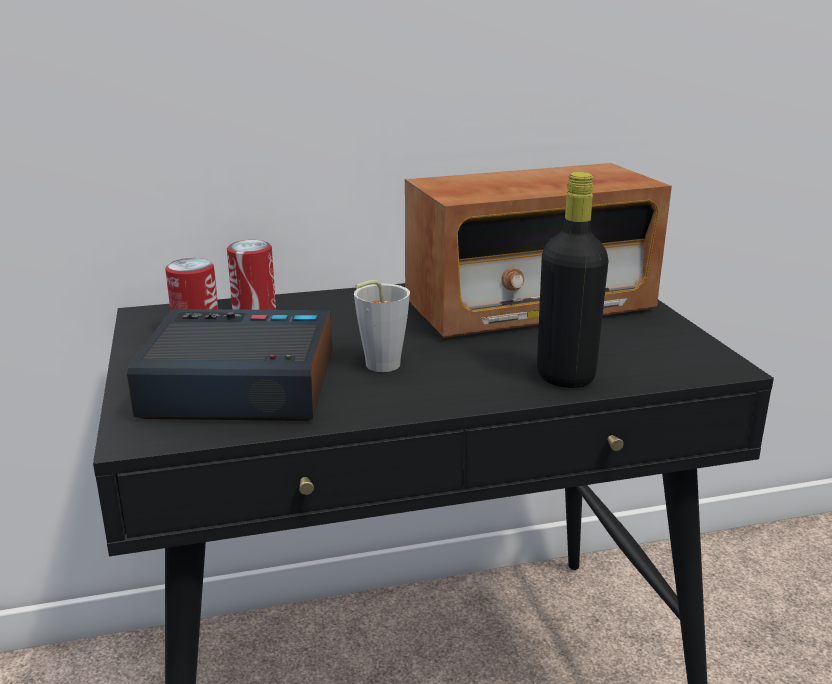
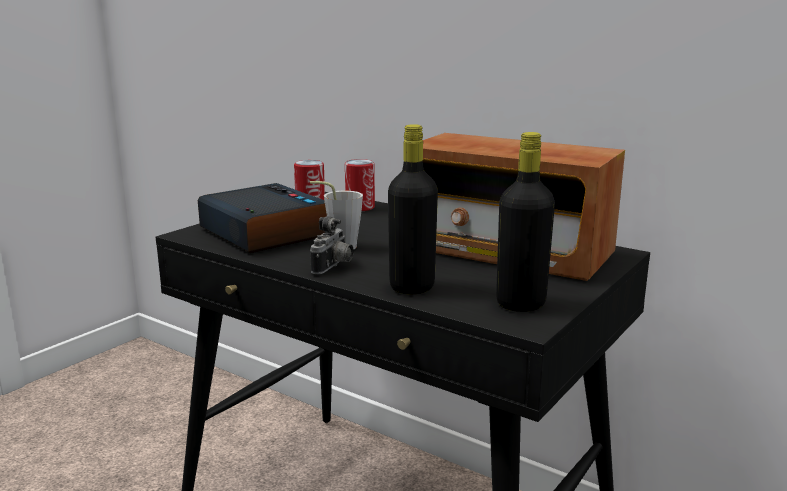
camera: 50 degrees right, 5 degrees down
(443, 391) = (334, 267): none -> camera
(672, 351) = (520, 304): none -> black bottle

